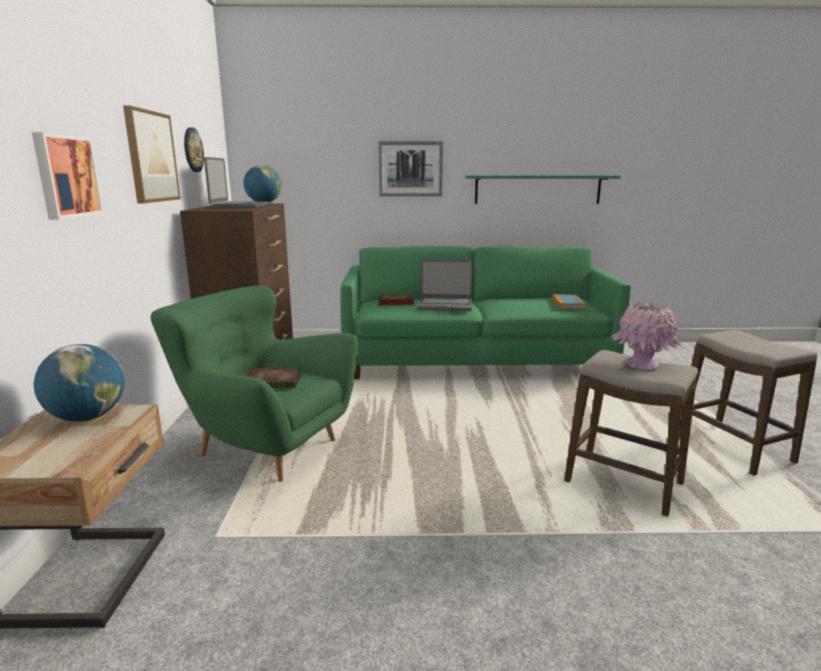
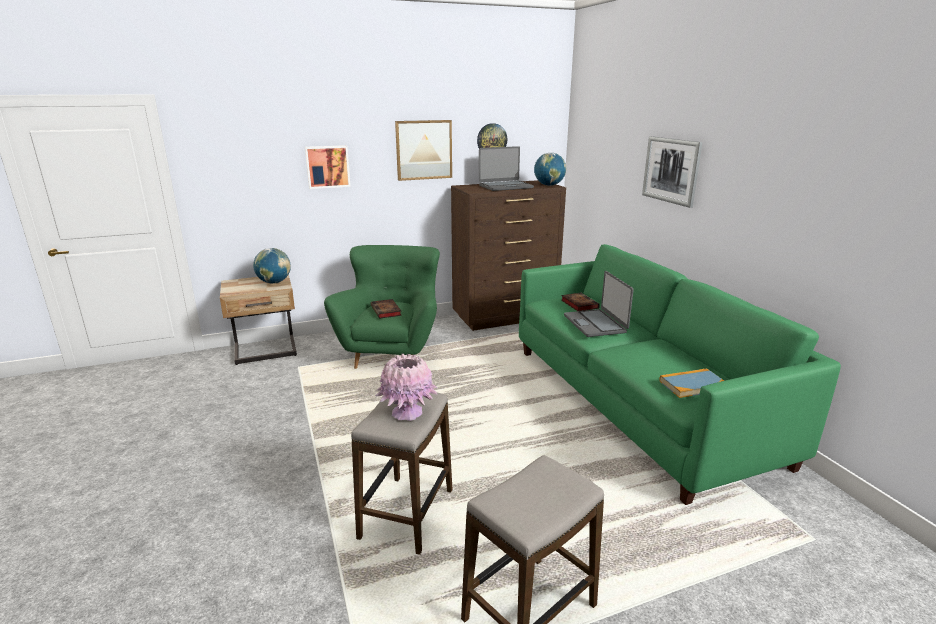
camera: 70 degrees right, 5 degrees up
(537, 189) = (795, 225): green shelf -> none

